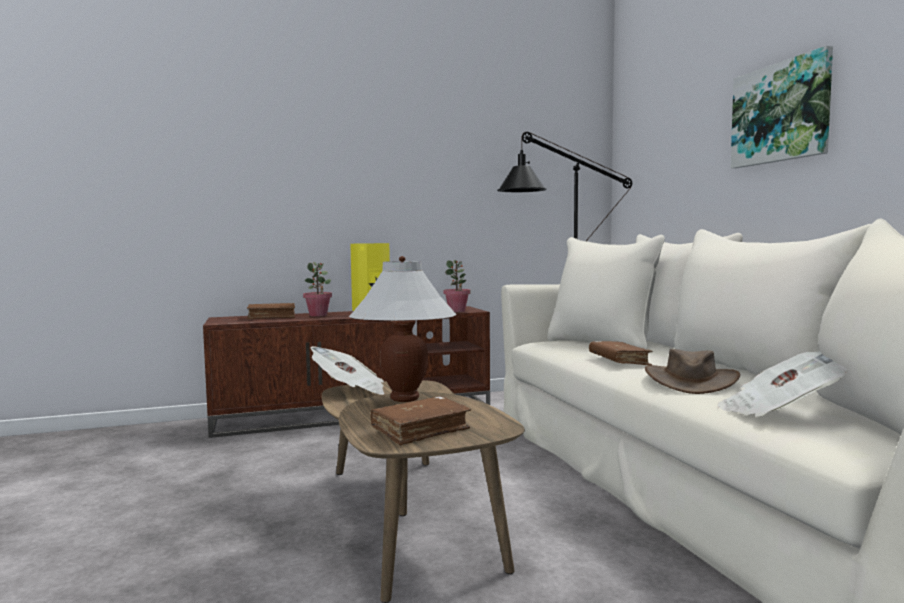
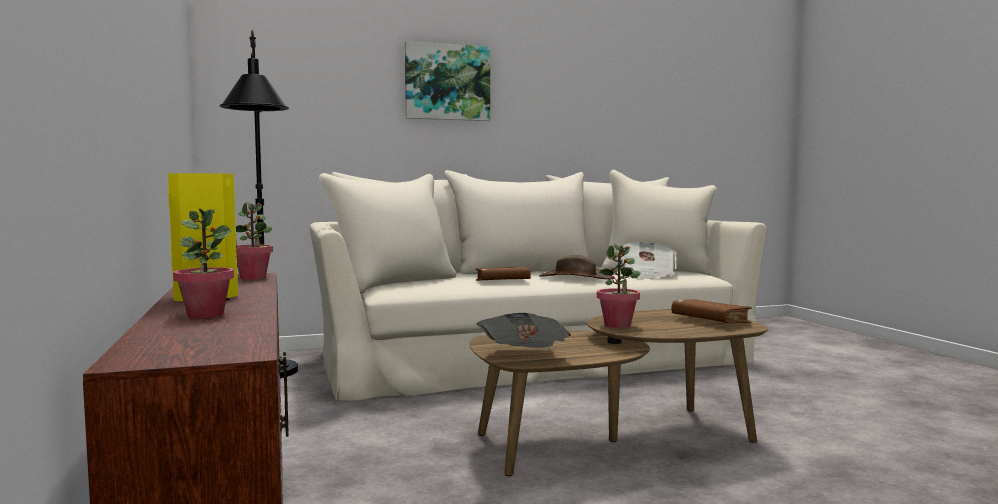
camera: 90 degrees left, 0 degrees up
(271, 317) = (188, 333): brown book -> none
(405, 398) = (618, 325): white table lamp -> potted plant

